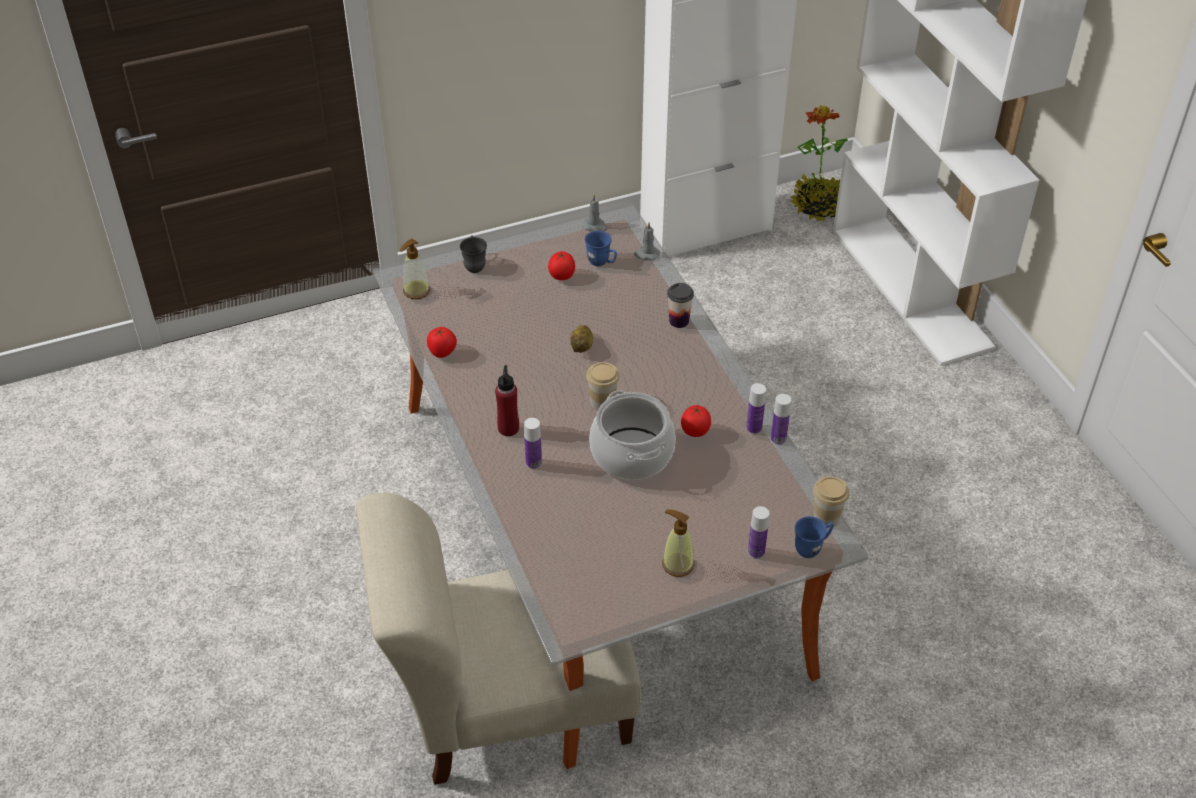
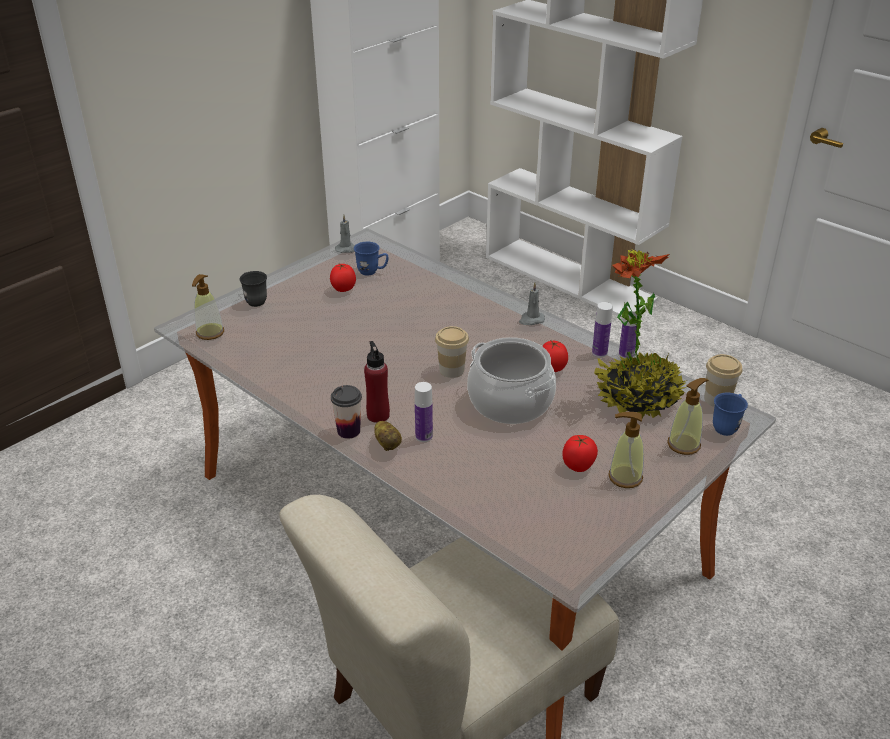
camera: 25 degrees left, 10 degrees down
(442, 352) = (269, 373): tomato -> tomato (578, 466)
(582, 346) = (400, 334): potato -> potato (388, 444)
(646, 254) = (407, 257): grey candle -> grey candle (531, 320)
(679, 321) = (471, 295): cup -> cup (348, 431)
(756, 552) = (684, 444): bottle -> soap dispenser
(820, 207) = (465, 244): potted plant -> potted plant (637, 397)

